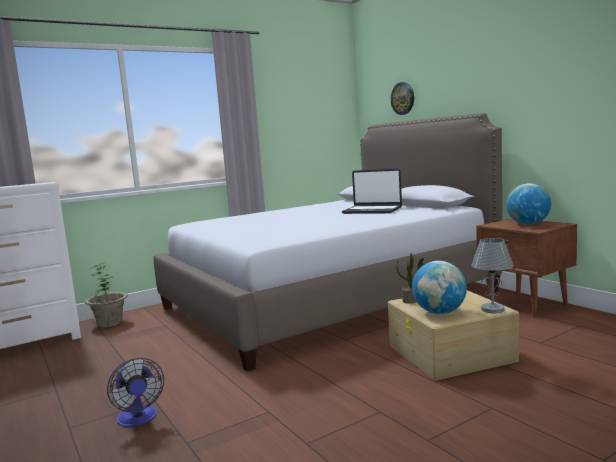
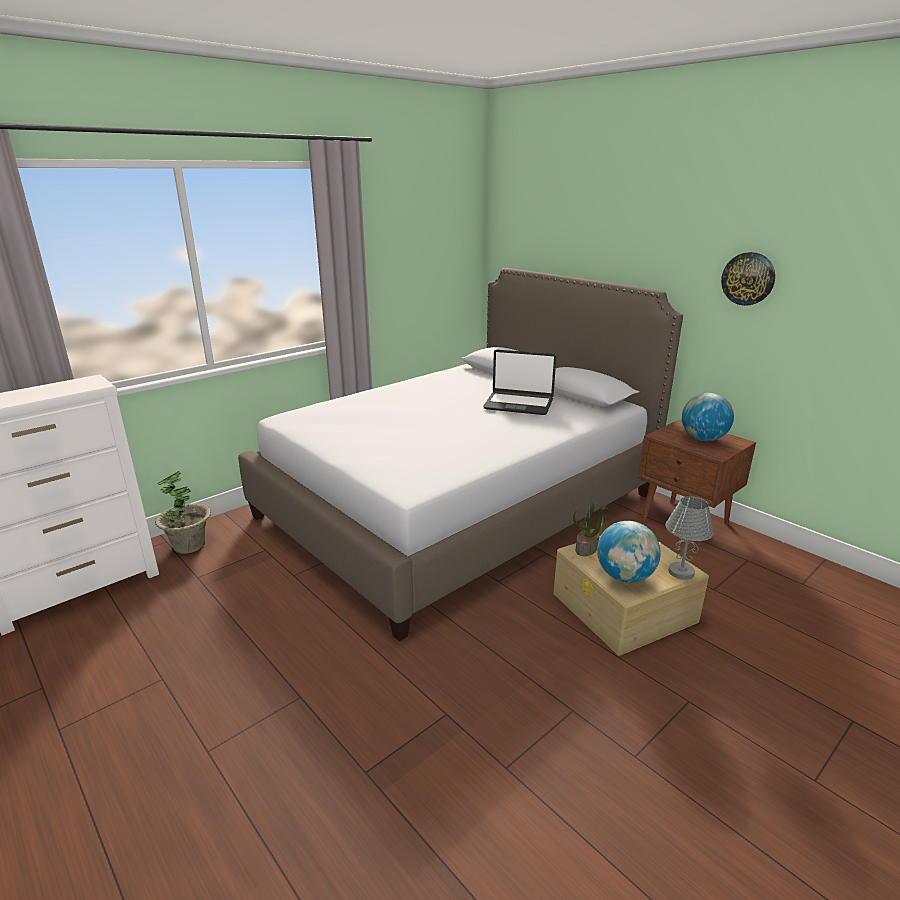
camera: 10 degrees left, 15 degrees up
(138, 419) = (292, 733): fan -> none
(403, 98) = (551, 241): wall clock -> wall clock (748, 278)

